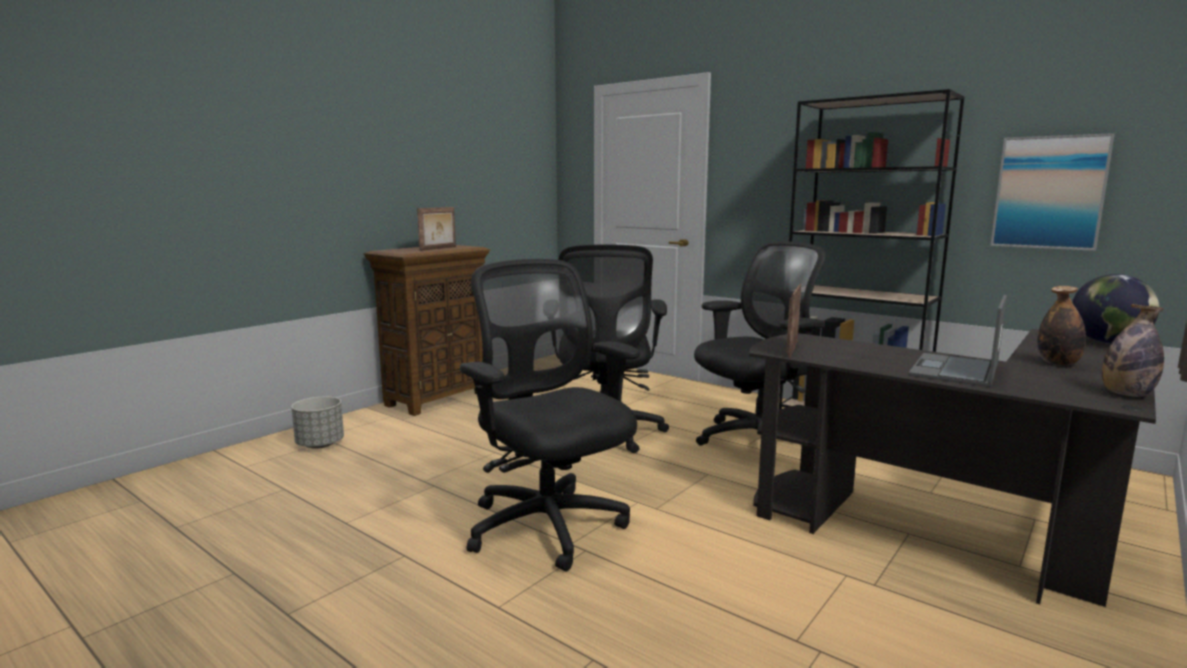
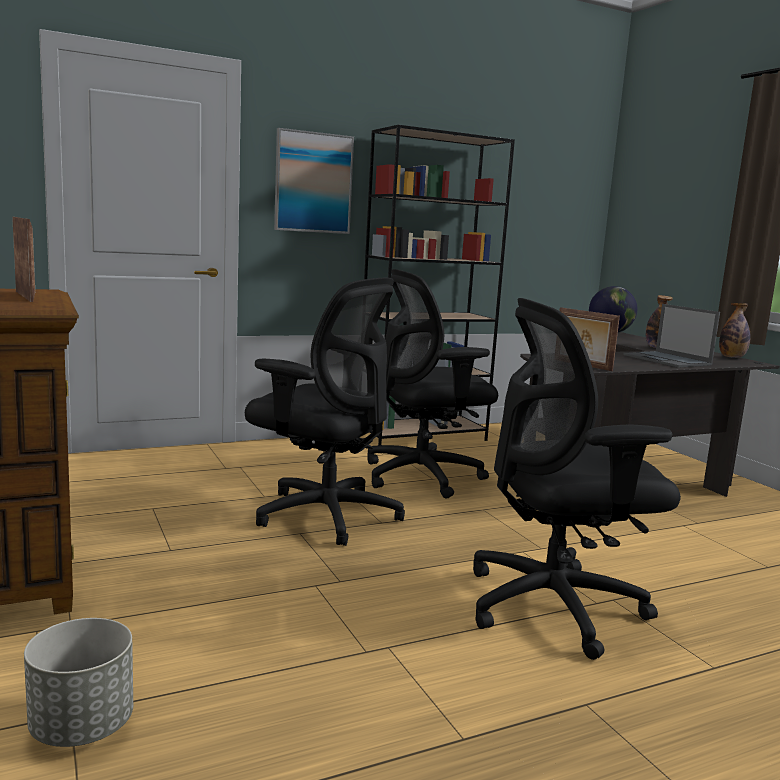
camera: 65 degrees left, 0 degrees up
(753, 442) = (428, 474): black office chair -> black office chair turned 105 degrees counterclockwise
(1049, 192) = (528, 227): picture -> picture (313, 182)

